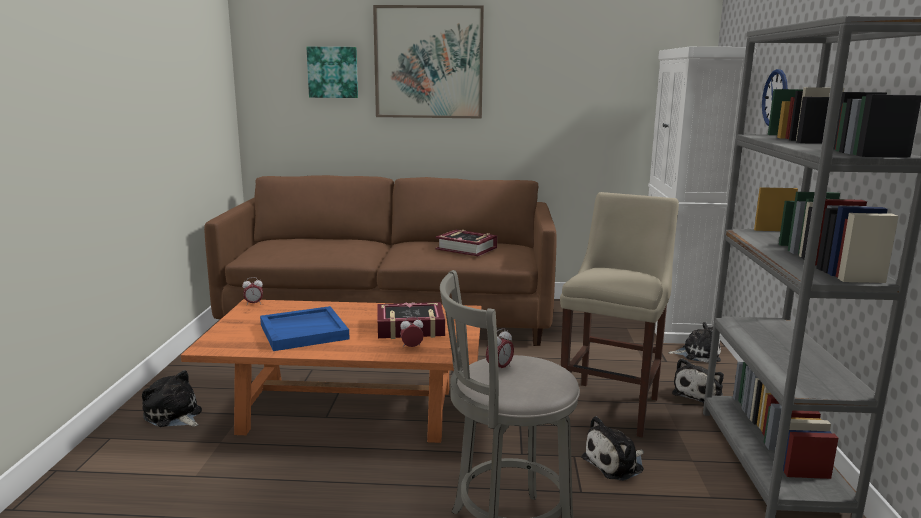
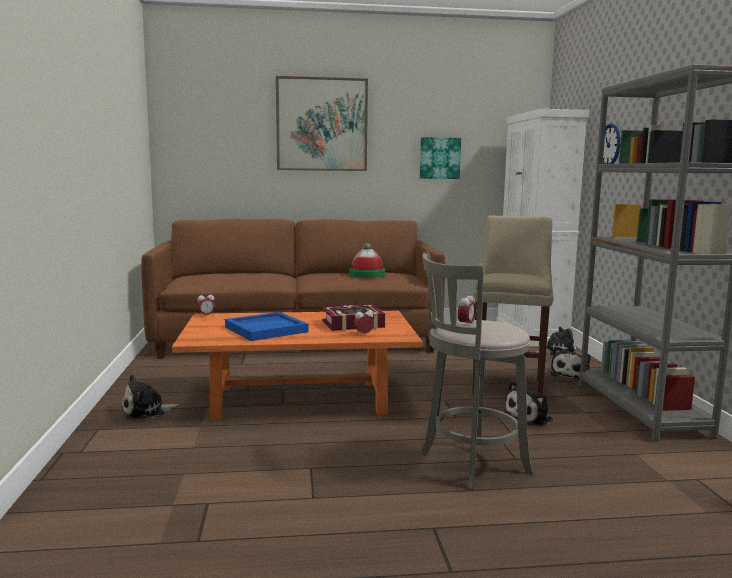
camera: 10 degrees left, 5 degrees down
(174, 415) = (146, 411): plush toy -> plush toy turned 60 degrees counterclockwise
(333, 72) = (239, 132): picture -> picture (439, 158)
(466, 248) = (367, 275): book -> hat

